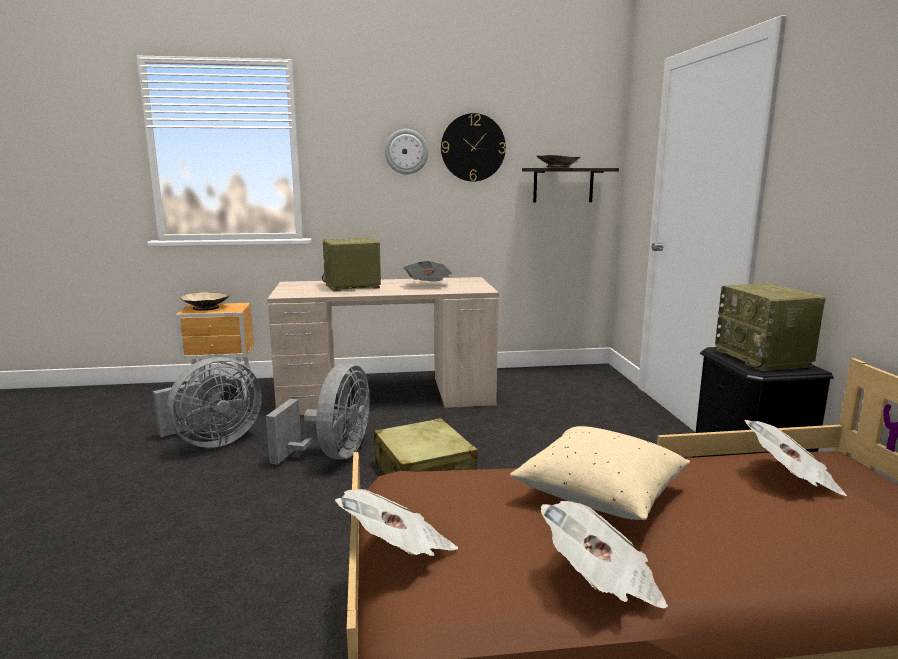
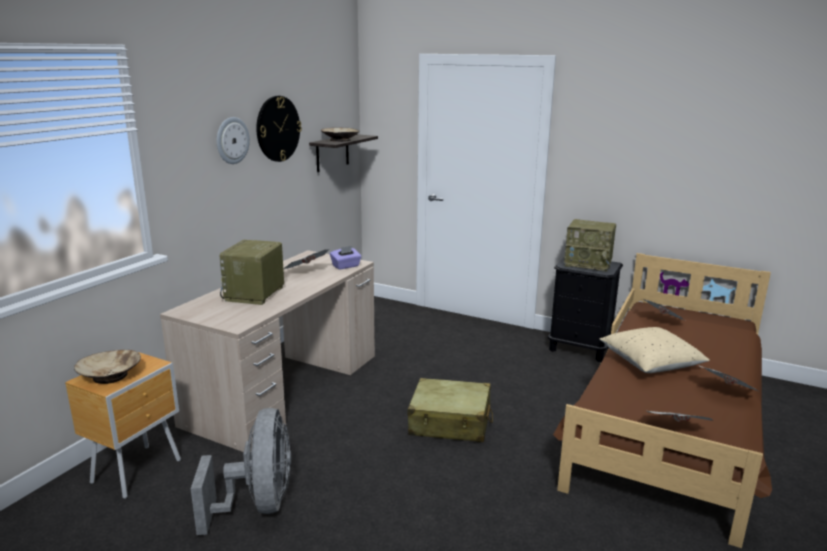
camera: 55 degrees left, 5 degrees up
(333, 455) = (372, 448): grey fan -> none
(466, 289) = (346, 266): none -> purple tissue box

